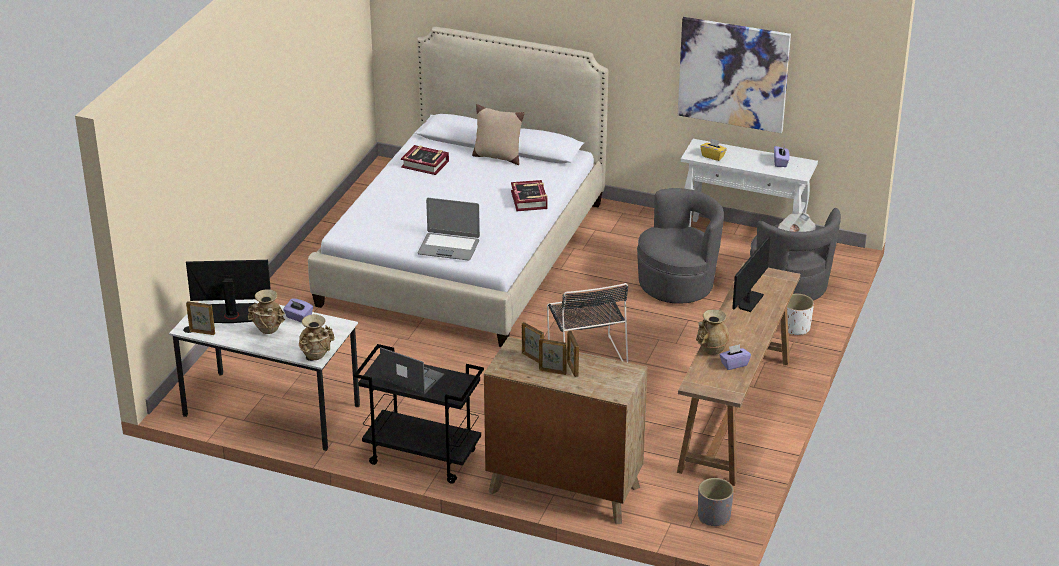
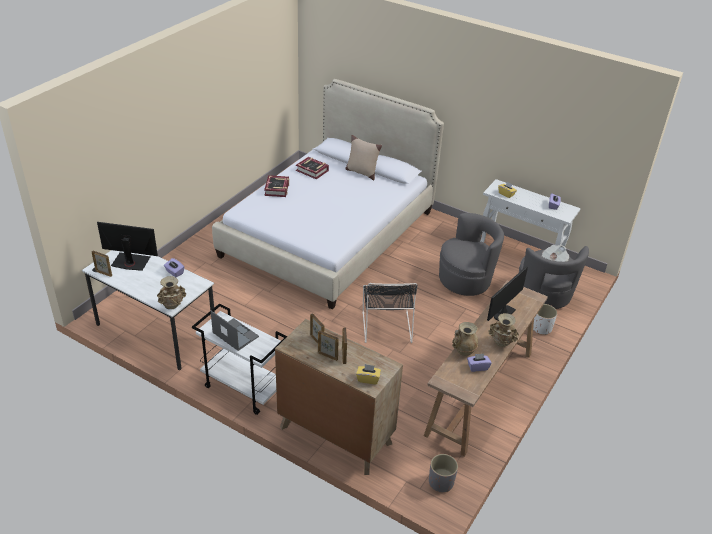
camera: 10 degrees right, 5 degrees up
(268, 330) = (149, 279): beige vase -> beige vase (501, 343)
(421, 457) = (242, 388): black cart -> white cart
(448, 247) = (305, 233): laptop -> none
(529, 200) = (372, 206): book -> book (277, 189)
(611, 387) = (368, 379): none -> yellow tissue box
(733, 74) = (529, 138): picture -> none

